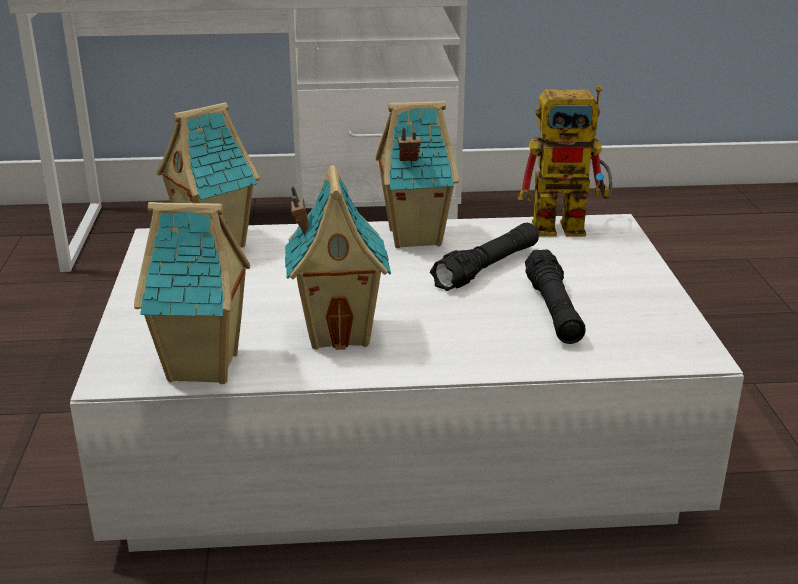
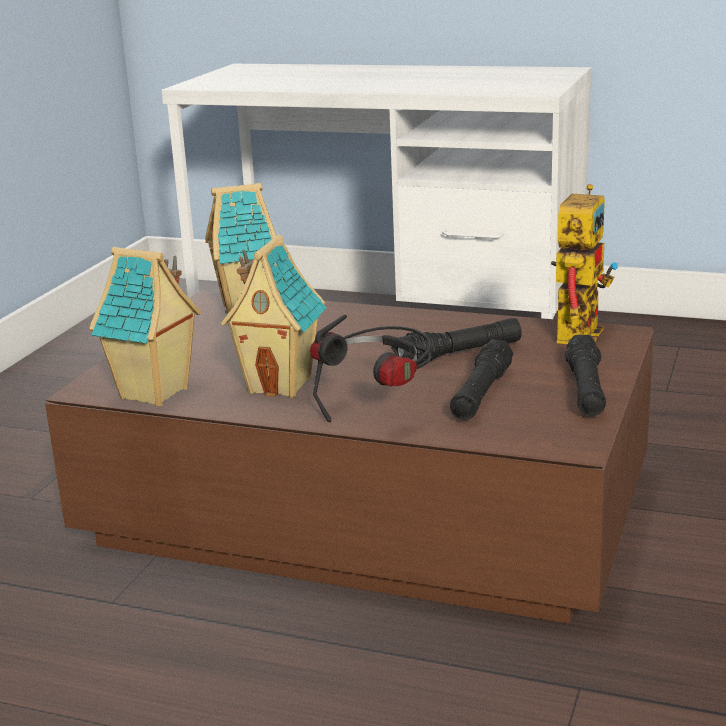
camera: 25 degrees right, 5 degrees down
(396, 440) = (367, 509): white coffee table -> brown coffee table
(413, 237) = (419, 323): toy house -> none
(474, 347) = (380, 411): none -> headphones
(570, 226) = (577, 331): toy robot -> toy robot turned 90 degrees counterclockwise
(642, 289) = (586, 389): none -> black flashlight

